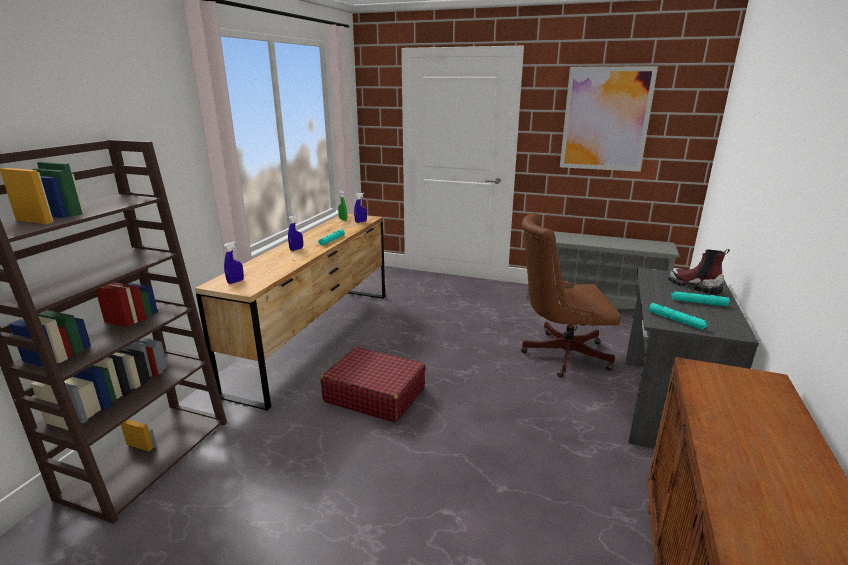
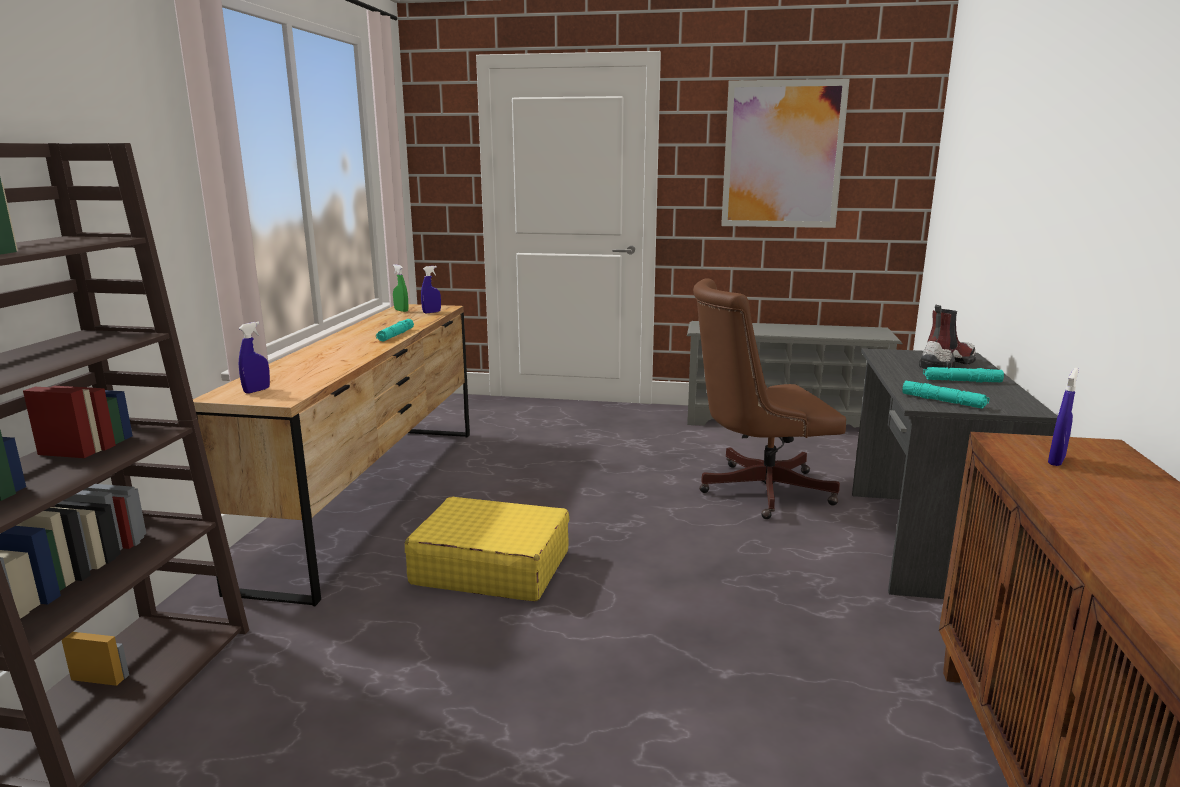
camera: 10 degrees left, 5 degrees down
(296, 249) = (342, 348): blue spray bottle -> blue spray bottle (1056, 461)
(374, 394) = (491, 567): red suitcase -> yellow suitcase
(693, 286) = (946, 364): boot -> boot turned 105 degrees clockwise

